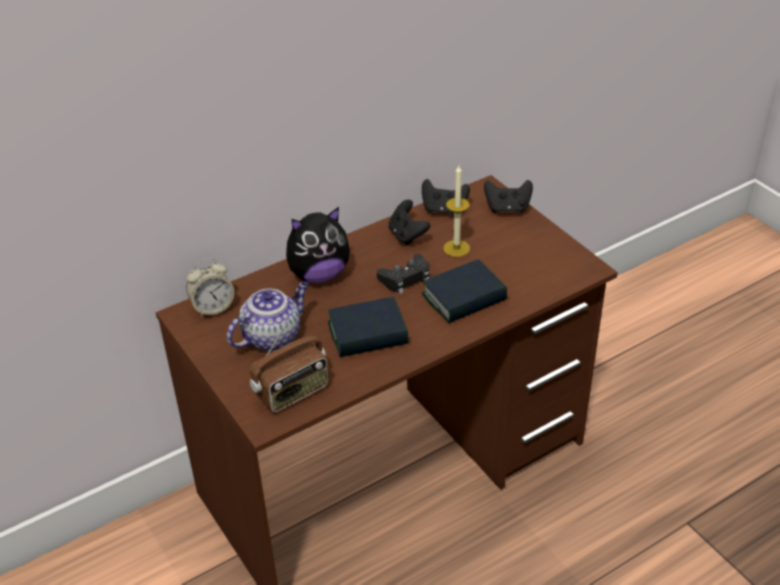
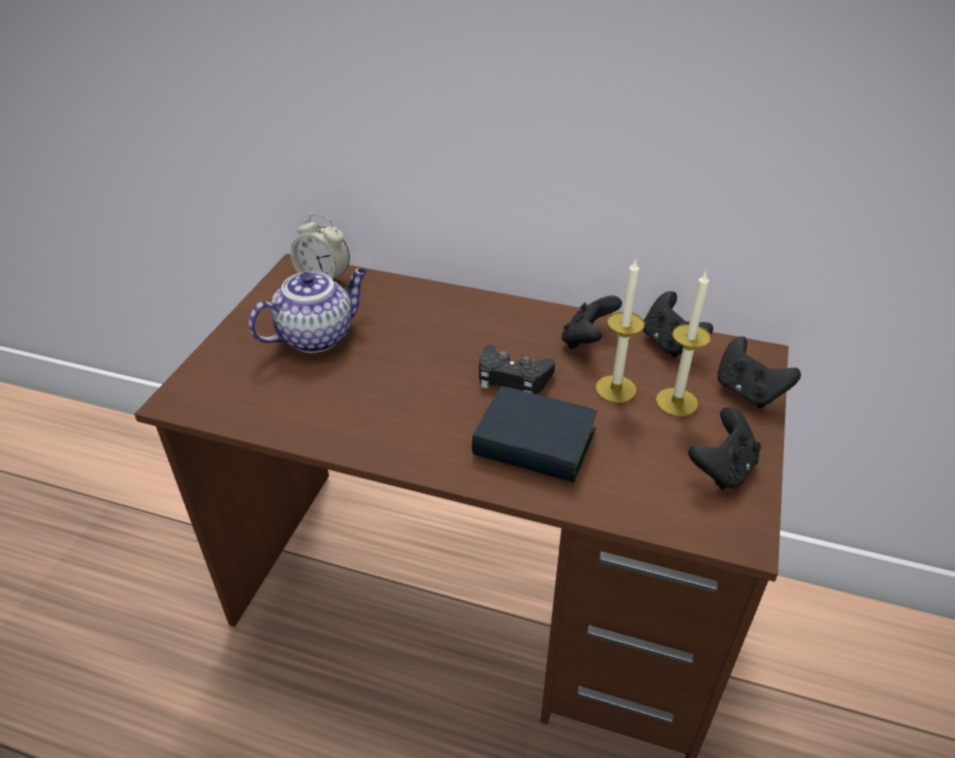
camera: 50 degrees right, 0 degrees up
(272, 336) = (317, 336): teapot -> teapot turned 45 degrees counterclockwise
(292, 392) = (240, 394): radio -> none
(318, 274) = (446, 314): plush toy -> none
(368, 334) = (386, 399): book -> none
(488, 235) = (676, 402): none -> candle
(546, 249) = (722, 469): none -> black game controller

